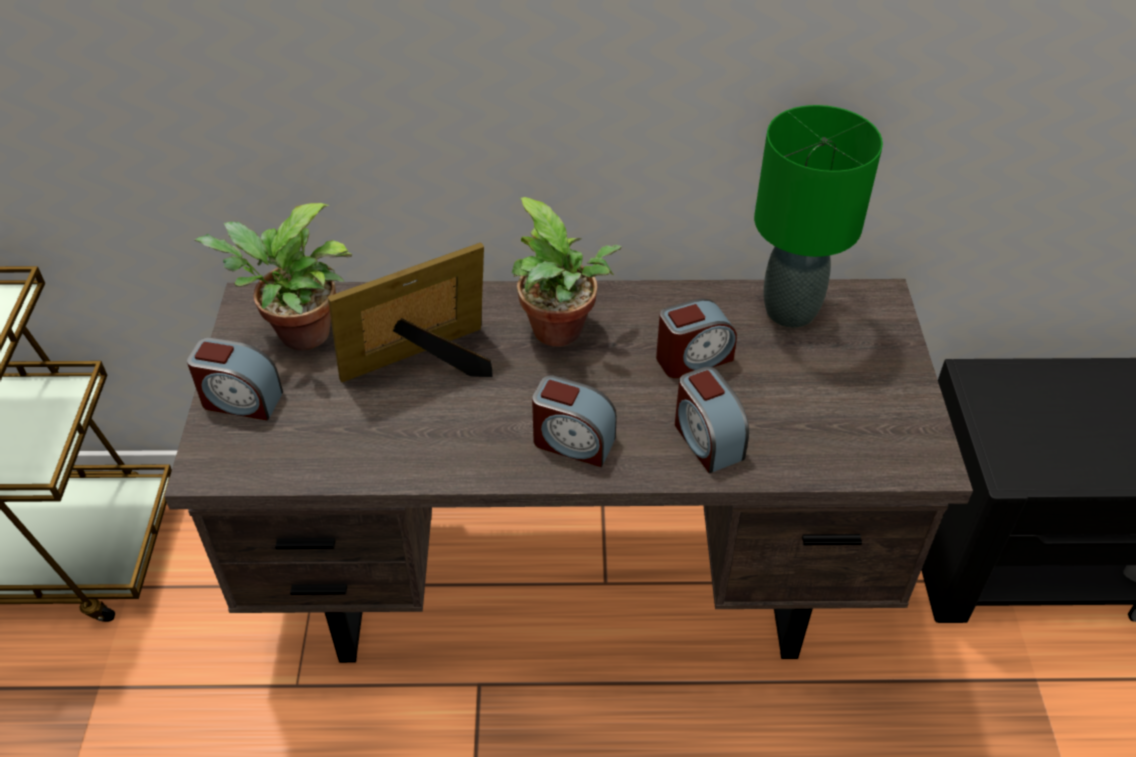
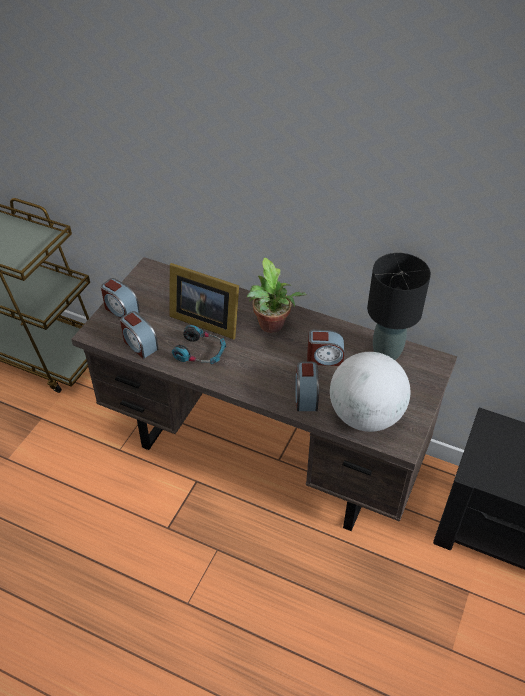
camera: 25 degrees right, 0 degrees up
(297, 336) = (159, 290): potted plant -> none
(424, 364) = (204, 320): picture frame -> picture frame turned 150 degrees counterclockwise
(456, 428) = (200, 352): none -> headphones
(573, 442) = (246, 376): alarm clock -> alarm clock (139, 345)
(790, 312) = (386, 353): green table lamp -> black table lamp
(833, 436) = (365, 416): none -> globe

